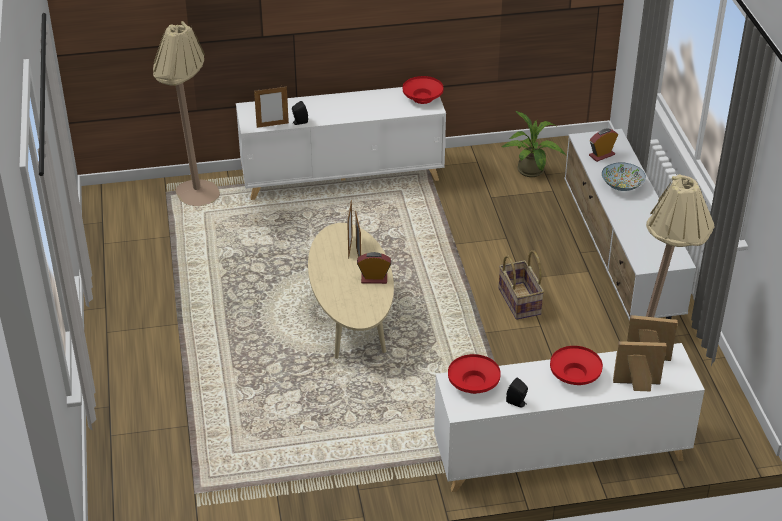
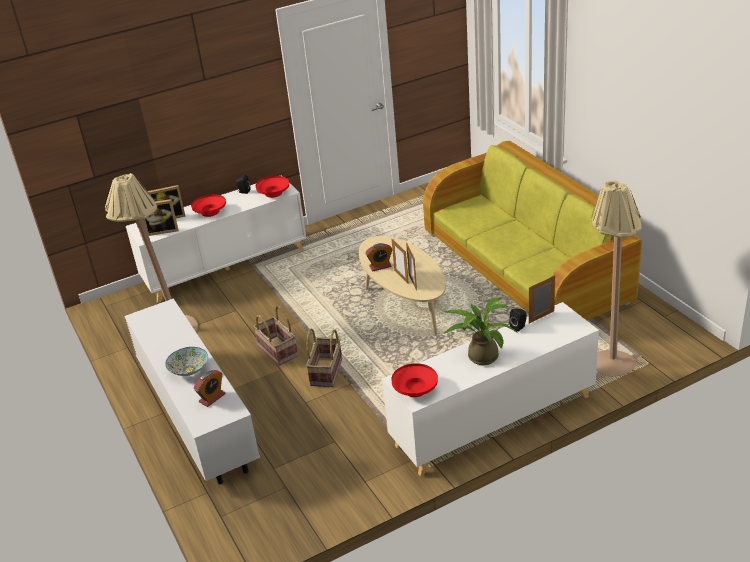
camera: 165 degrees right, 5 degrees down
(178, 324) = (525, 266): none -> green sofa
(474, 262) = (327, 372): none -> basket
(532, 172) = (300, 485): potted plant -> potted plant (480, 355)

